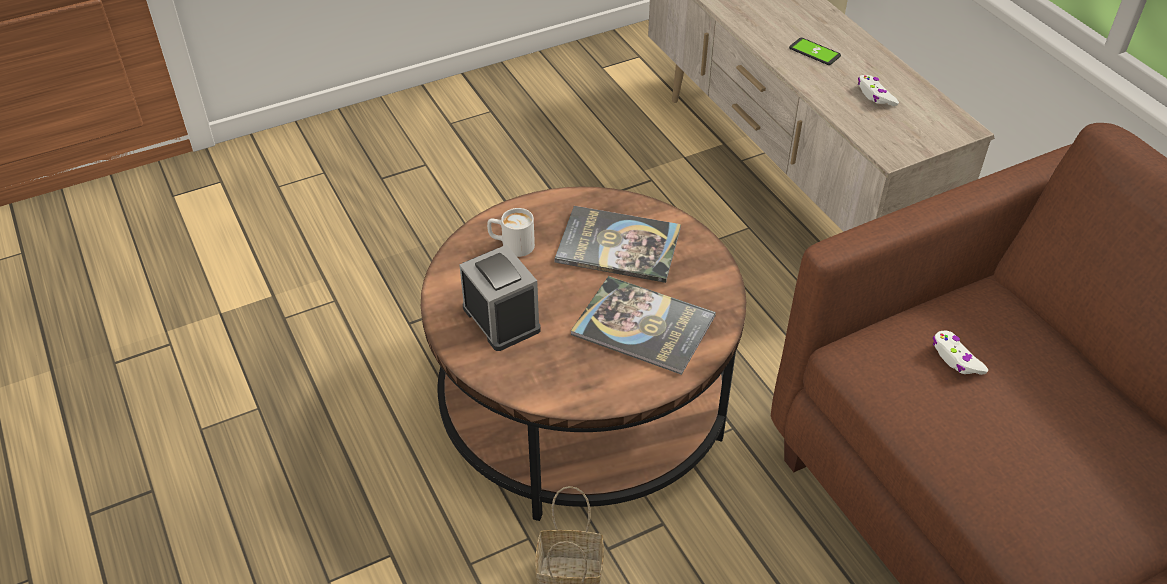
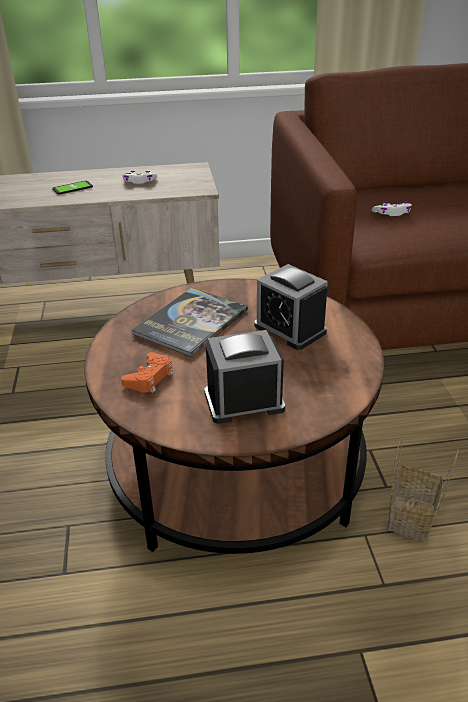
camera: 70 degrees left, 10 degrees down
(511, 245) = (149, 378): white mug -> orange game controller
(643, 326) = (290, 329): book -> alarm clock

